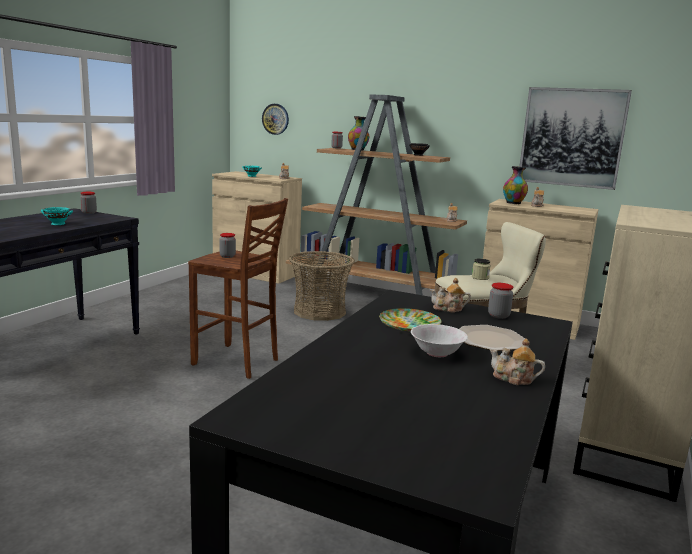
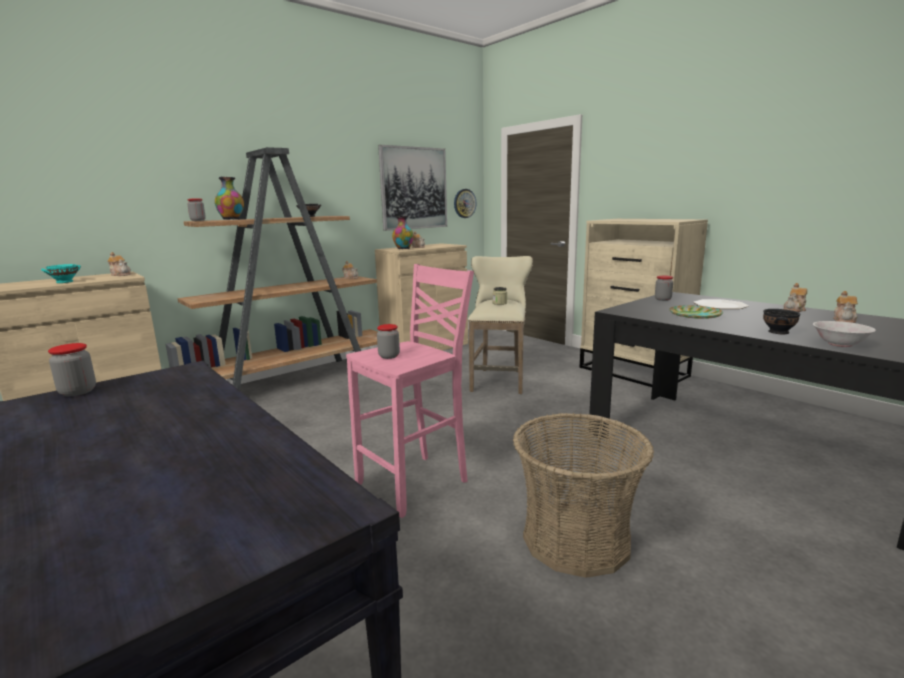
camera: 65 degrees left, 0 degrees up
(58, 224) = (174, 414): turquoise bowl -> none
(237, 362) = (416, 483): brown stool -> pink stool
(275, 119) = (50, 188): wall clock -> wall clock (464, 203)
(319, 311) = (305, 414): basket -> basket (576, 539)
(348, 353) = (778, 332): none -> black bowl
(436, 353) = (758, 316): white bowl -> white bowl (840, 344)
(448, 309) = (650, 305): teapot -> teapot (844, 320)

